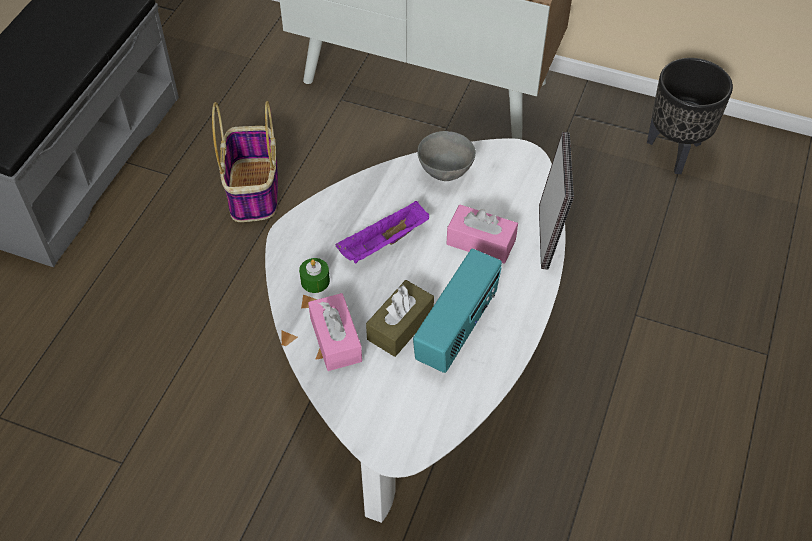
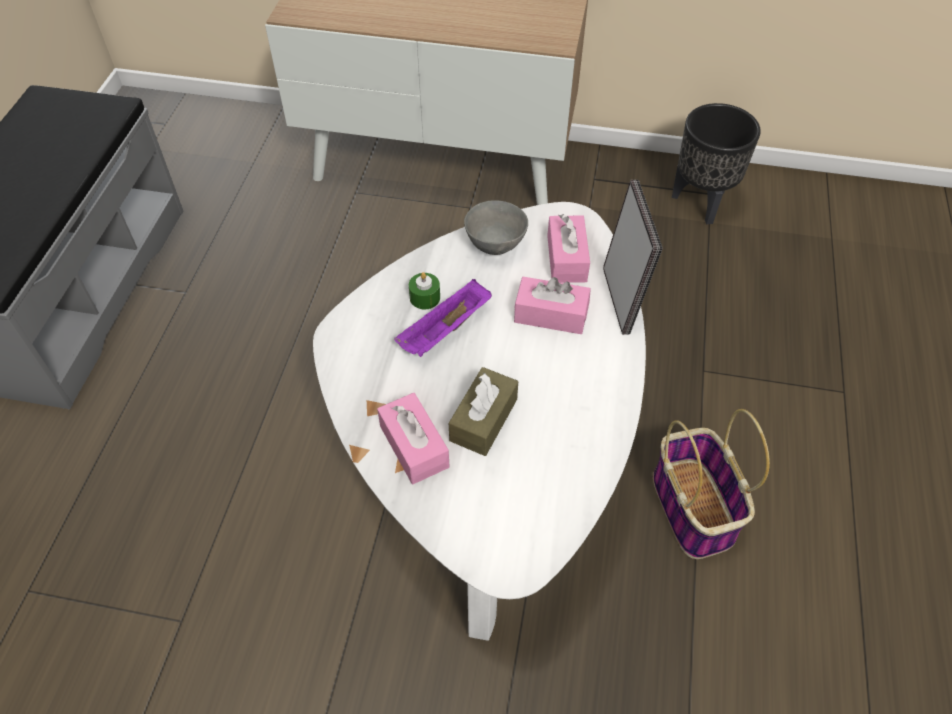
camera: 10 degrees left, 0 degrees up
(254, 191) = (281, 297): basket -> basket (694, 509)
(315, 281) = (377, 383): green candle -> green candle (425, 297)
(457, 329) = (548, 414): radio -> none
(507, 193) = (566, 258): none -> pink tissue box

